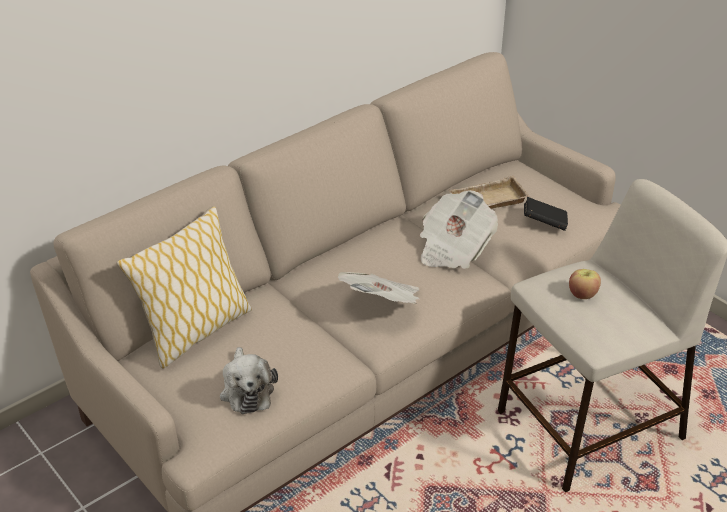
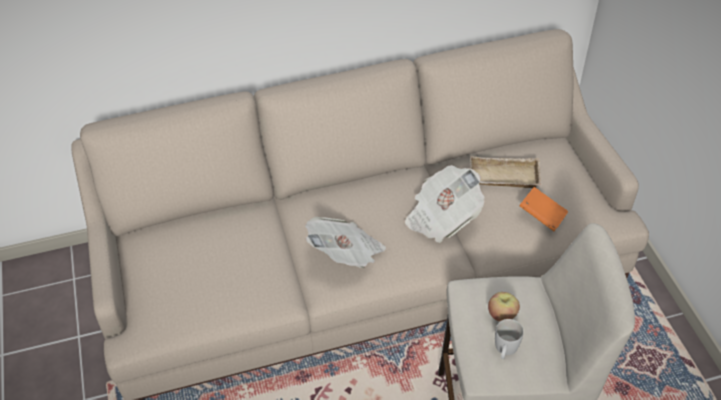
camera: 25 degrees right, 10 degrees up
(195, 331) = (185, 230): pillow -> none
(247, 390) = (193, 298): plush toy -> none
(544, 223) = (541, 216): black book -> orange book
(605, 320) = (505, 350): none -> white mug

